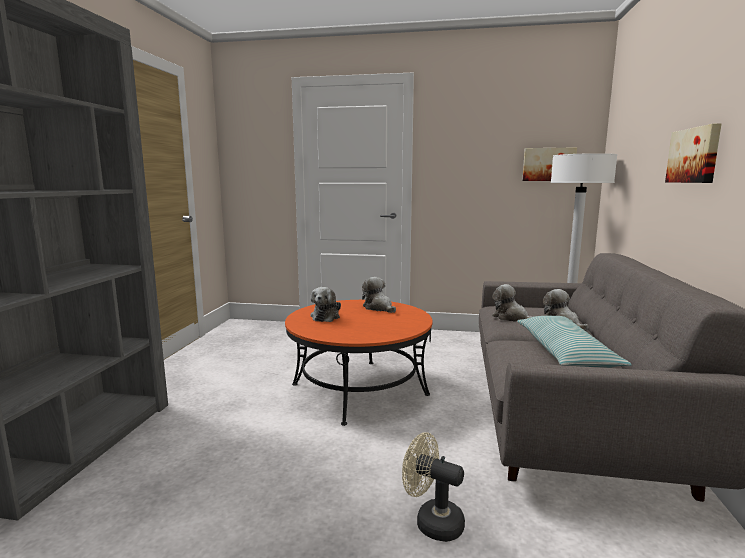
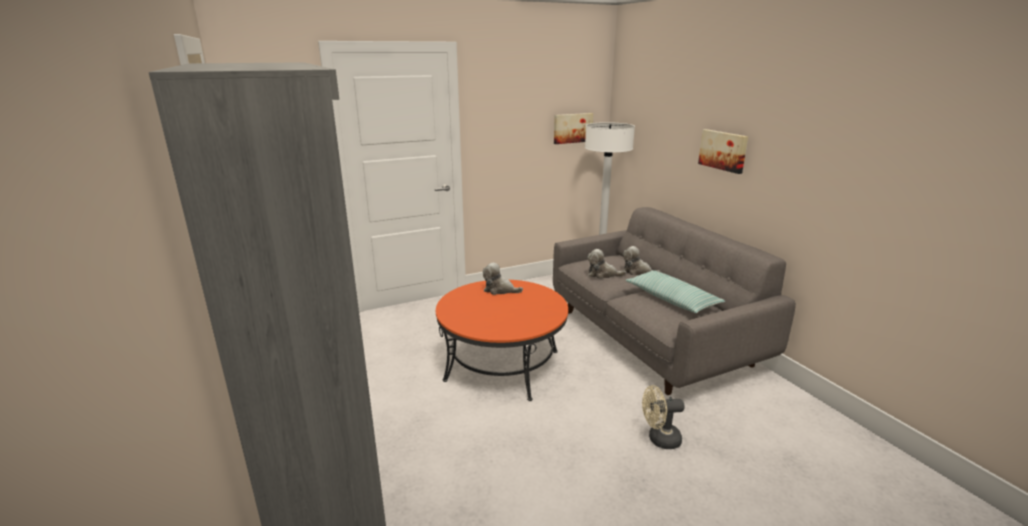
camera: 35 degrees left, 10 degrees up
(326, 316) = (474, 312): plush toy -> none

